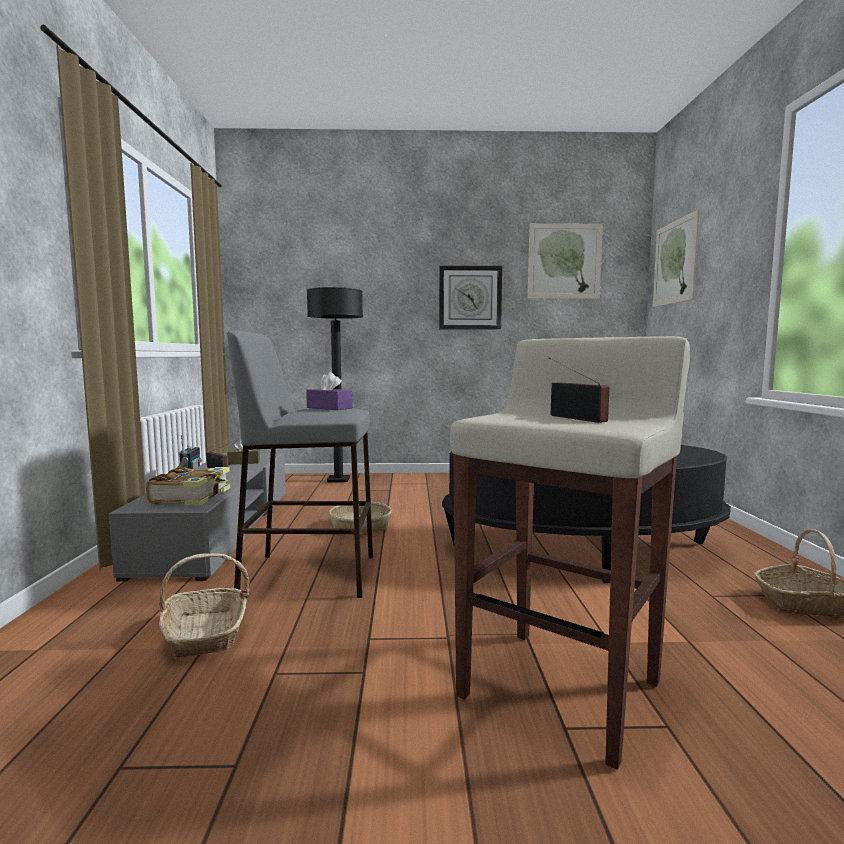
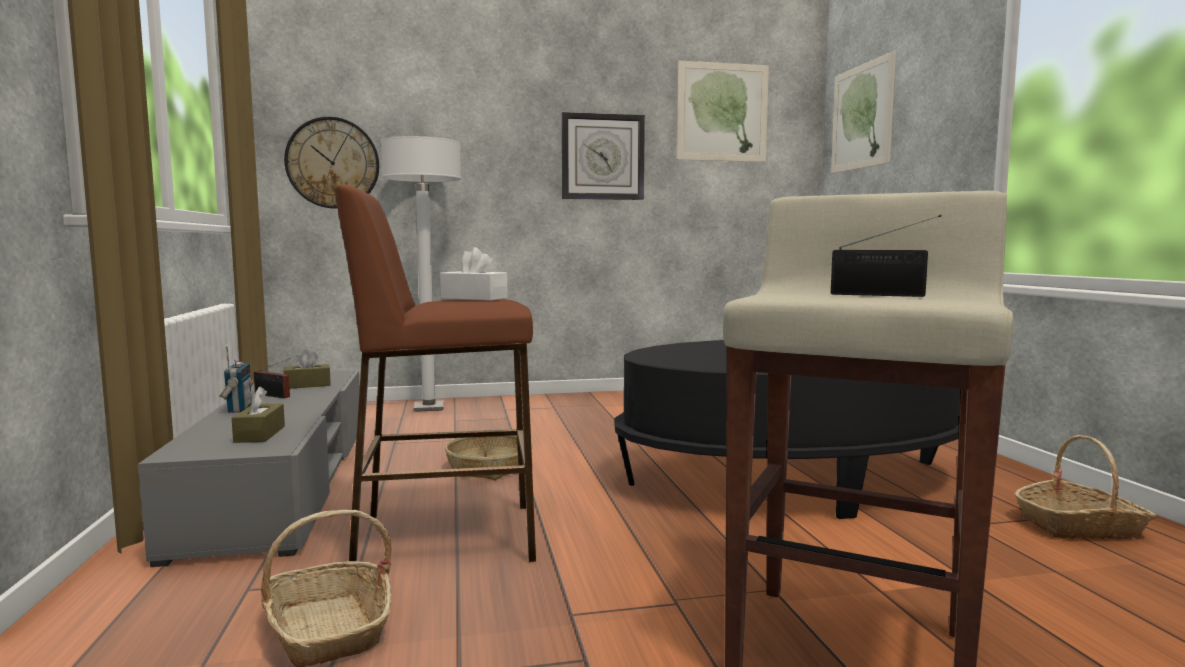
camera: 10 degrees left, 0 degrees up
(192, 497) = (260, 434): book -> brown tissue box
(277, 306) = (333, 163): none -> wall clock
(308, 575) = (445, 537): grey stool -> brown stool
(329, 408) = (474, 298): purple tissue box -> white tissue box
(338, 480) = (429, 408): black floor lamp -> white floor lamp
(575, 418) = (882, 295): radio -> radio turned 150 degrees clockwise

